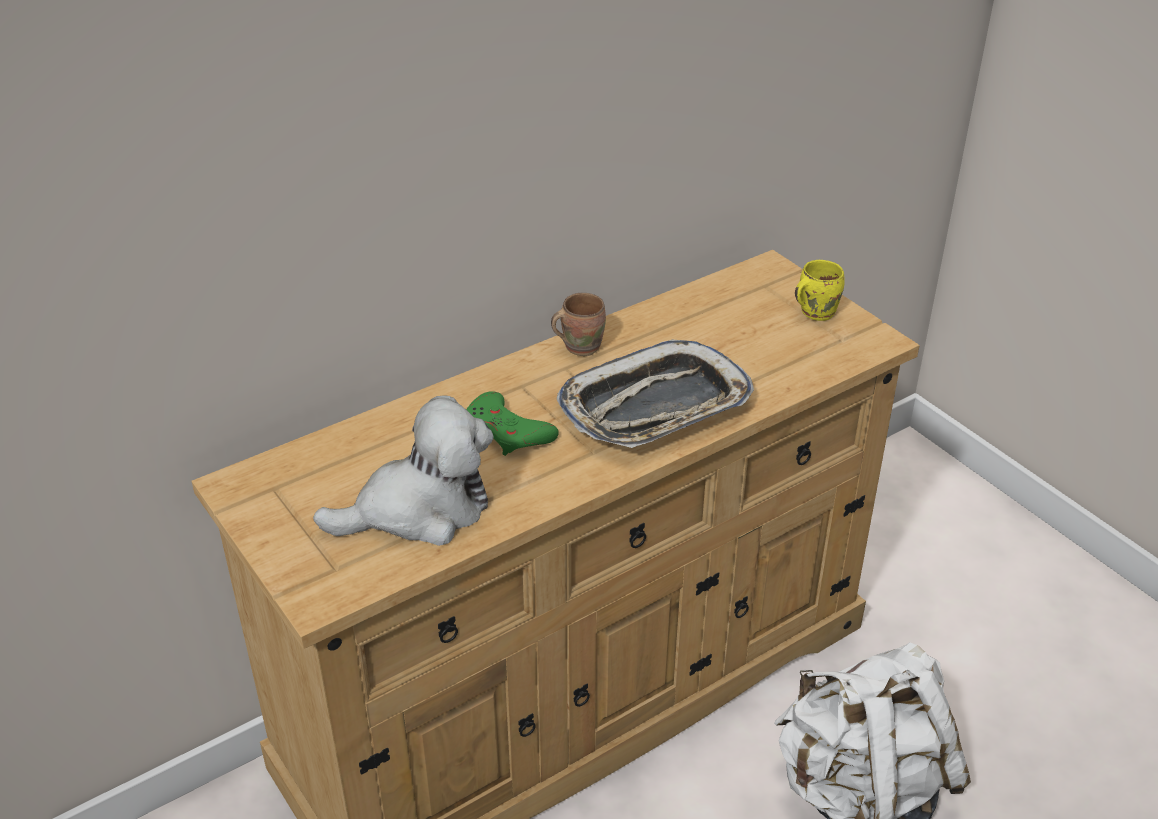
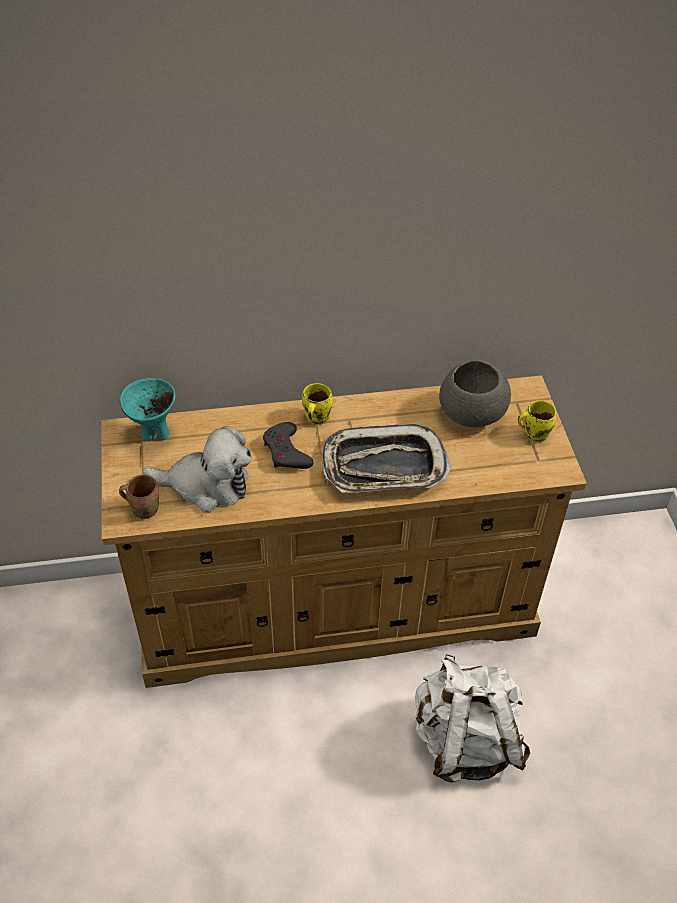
camera: 25 degrees right, 10 degrees up
(290, 471) = (154, 433): none -> turquoise bowl
(507, 432) = (286, 451): green game controller -> grey game controller
(517, 380) = (315, 418): none -> yellow mug
(579, 345) = (367, 406): brown mug -> brown mug (144, 508)
(719, 314) = (470, 413): none -> grey bowl

